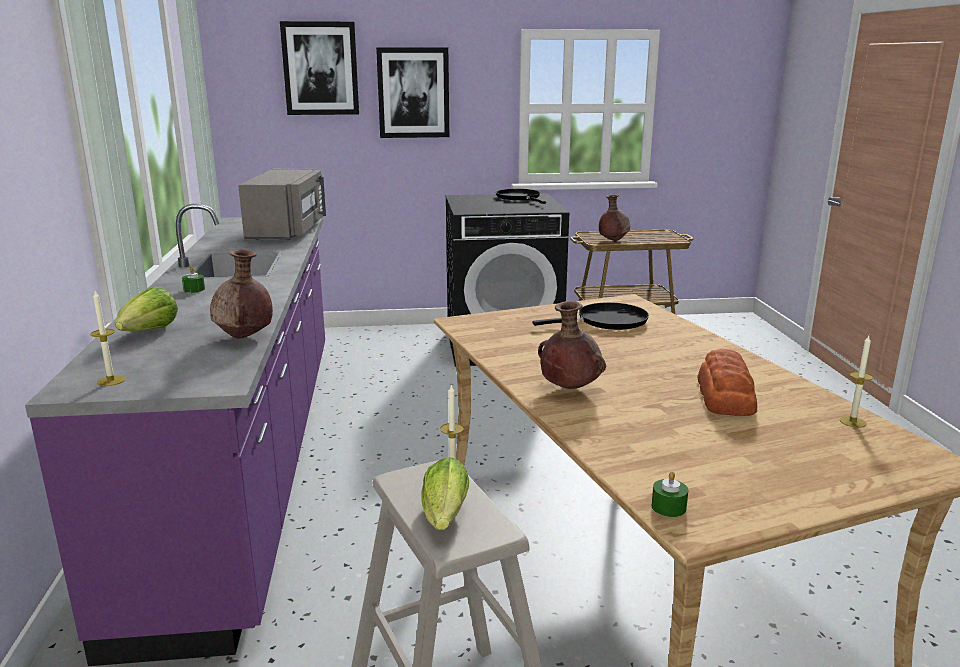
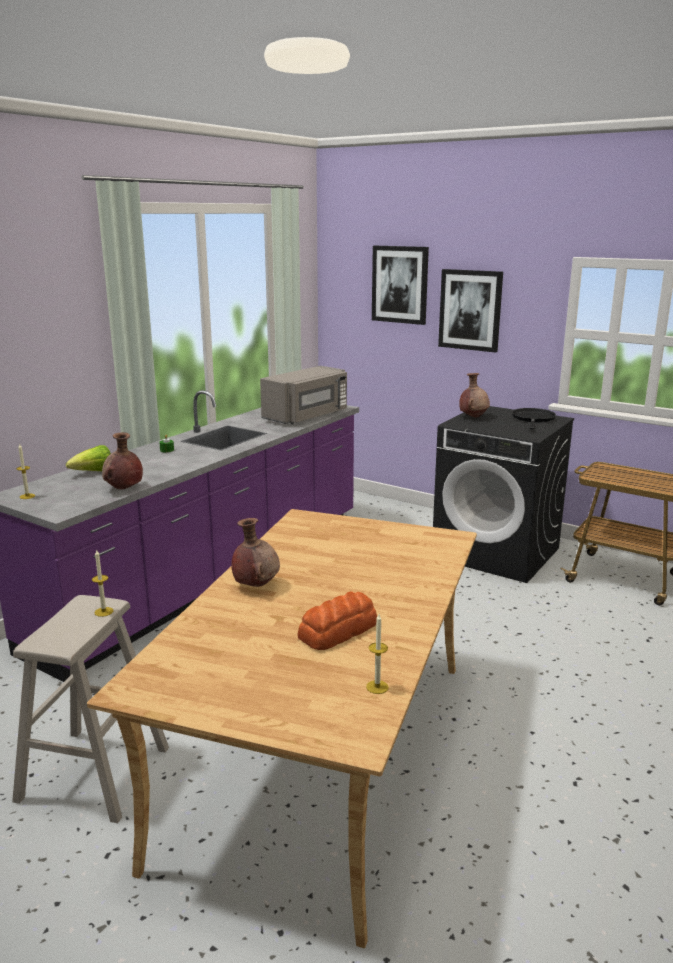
camera: 40 degrees right, 0 degrees up
(444, 517) = (60, 629): lettuce -> none
(607, 321) = (396, 548): black frying pan -> none
(613, 241) = (613, 478): brown vase -> brown vase (473, 417)
(668, 507) = (140, 675): green candle -> none

